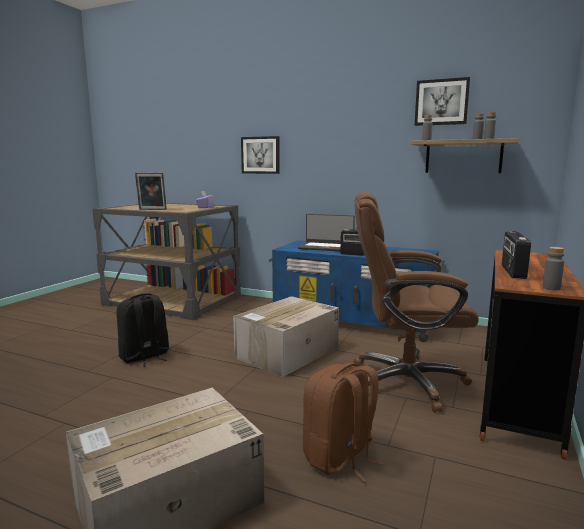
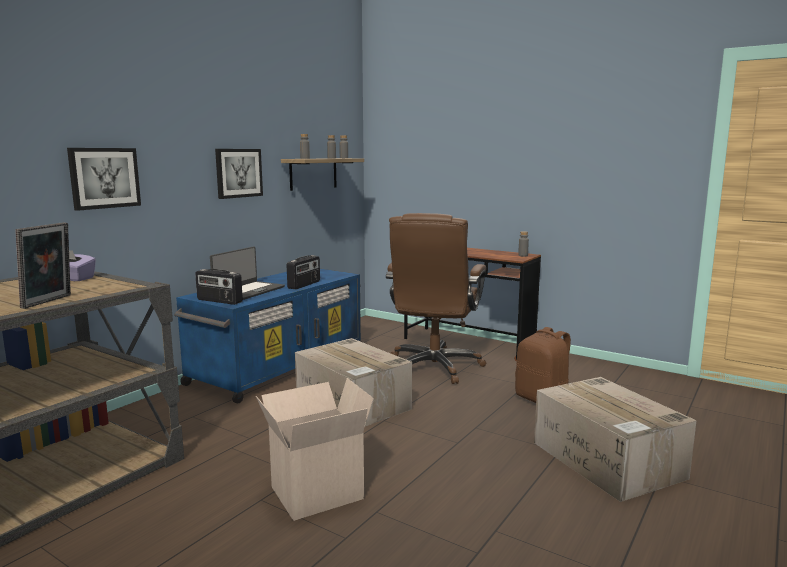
camera: 80 degrees left, 0 degrees up
(144, 357) = (317, 491): black backpack -> cardboard box
(441, 102) = (295, 120): picture -> picture (238, 173)
(512, 272) = (481, 255): radio -> radio (219, 301)

